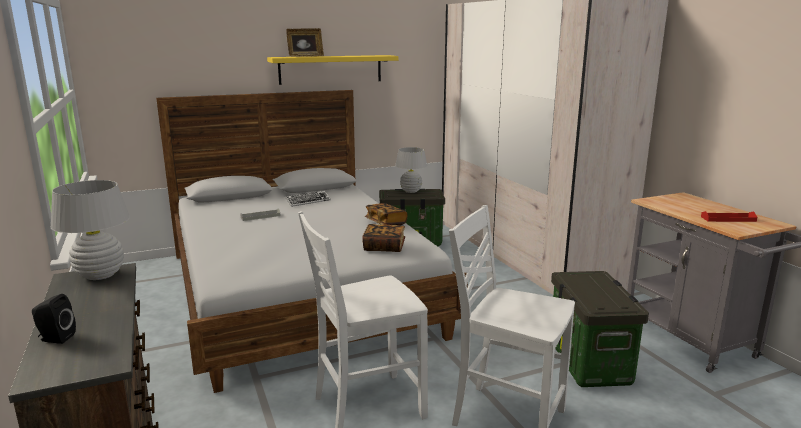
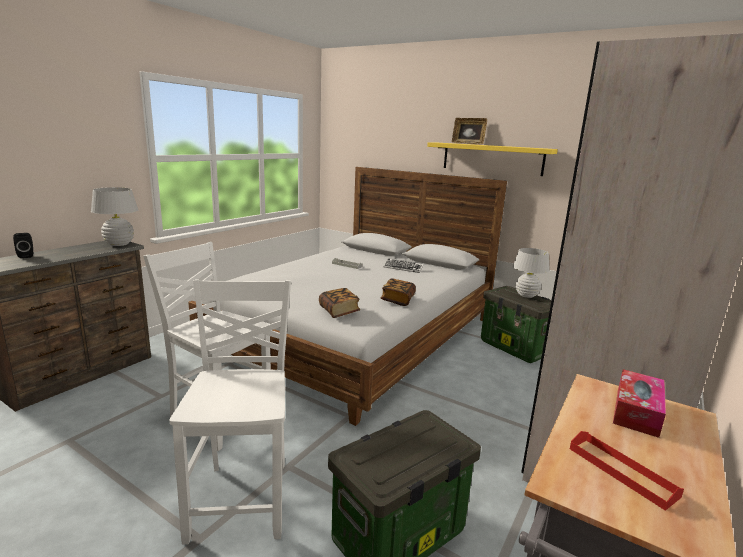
camera: 55 degrees right, 0 degrees up
(677, 202) = (636, 411): none -> tissue box

